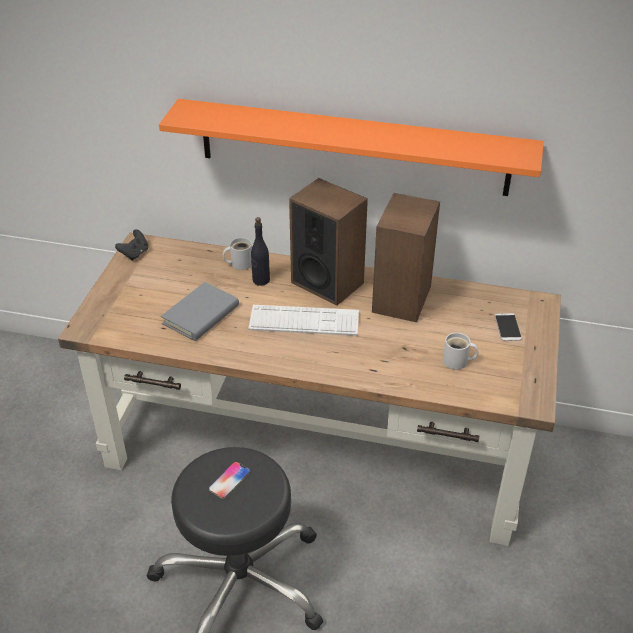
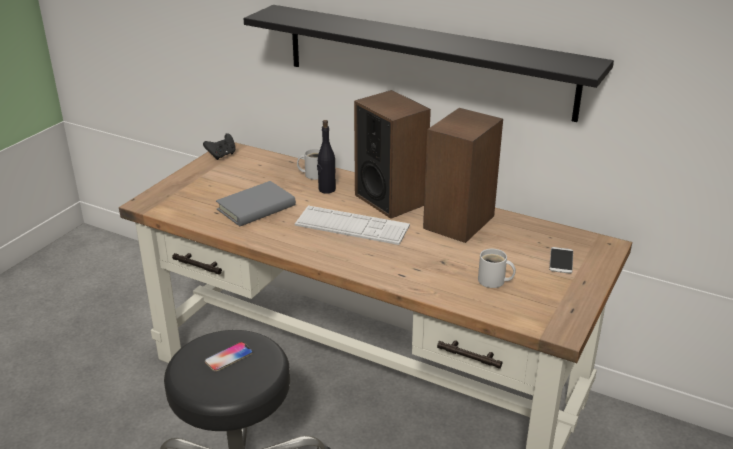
camera: 15 degrees right, 10 degrees down
(353, 147) = (426, 61): orange shelf -> black shelf

